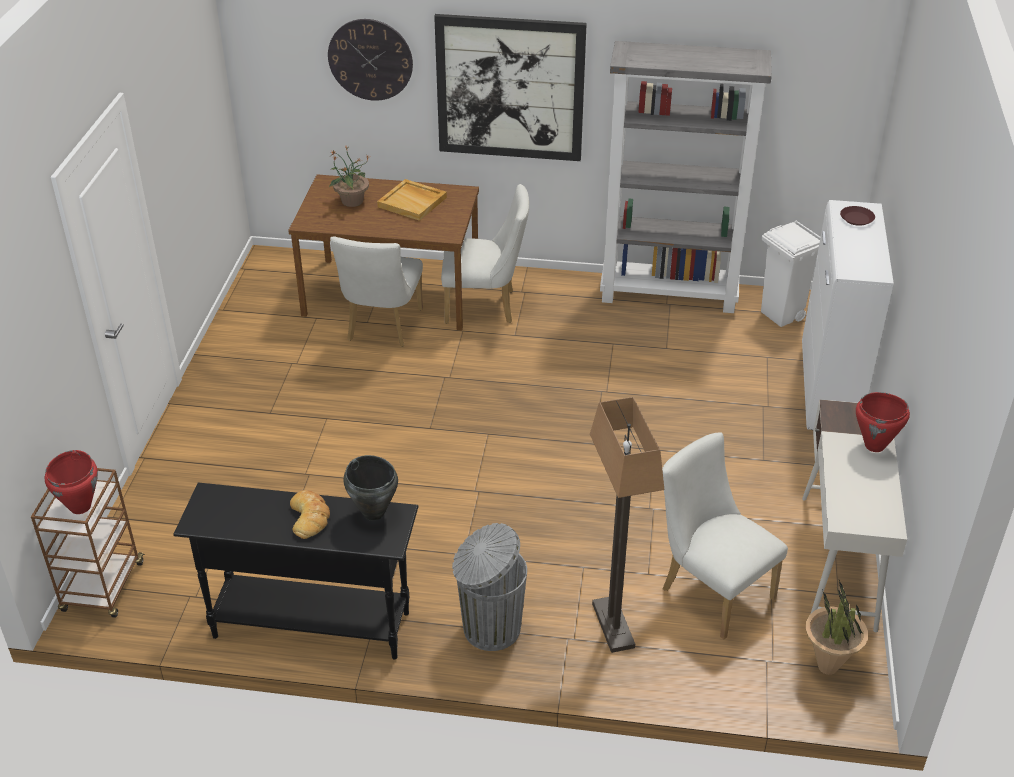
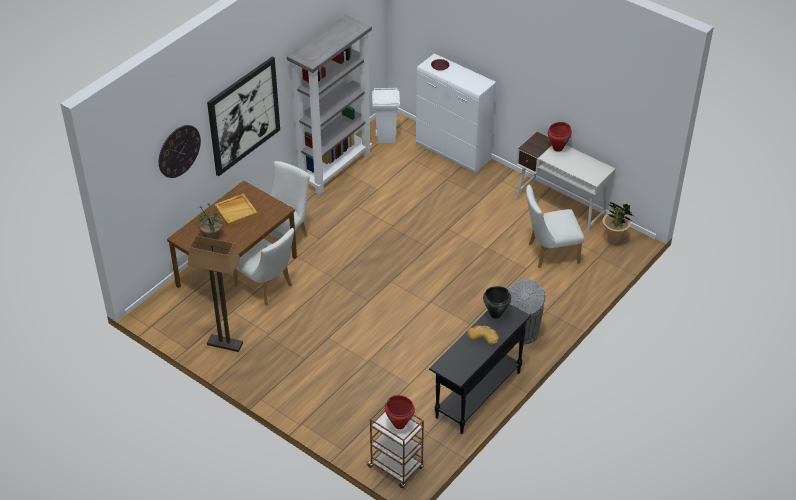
camera: 60 degrees left, 5 degrees up
(613, 626) = (548, 293): floor lamp -> floor lamp (225, 343)

